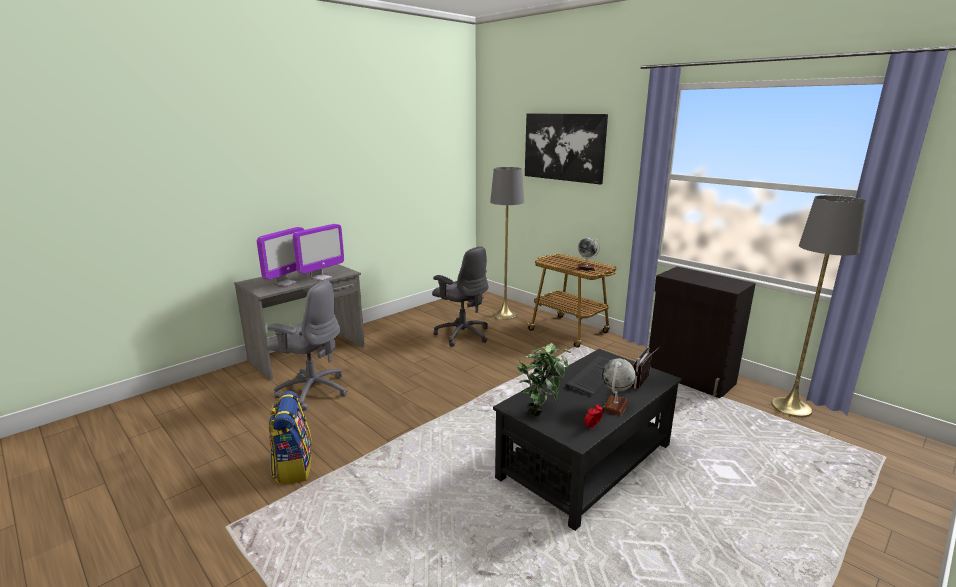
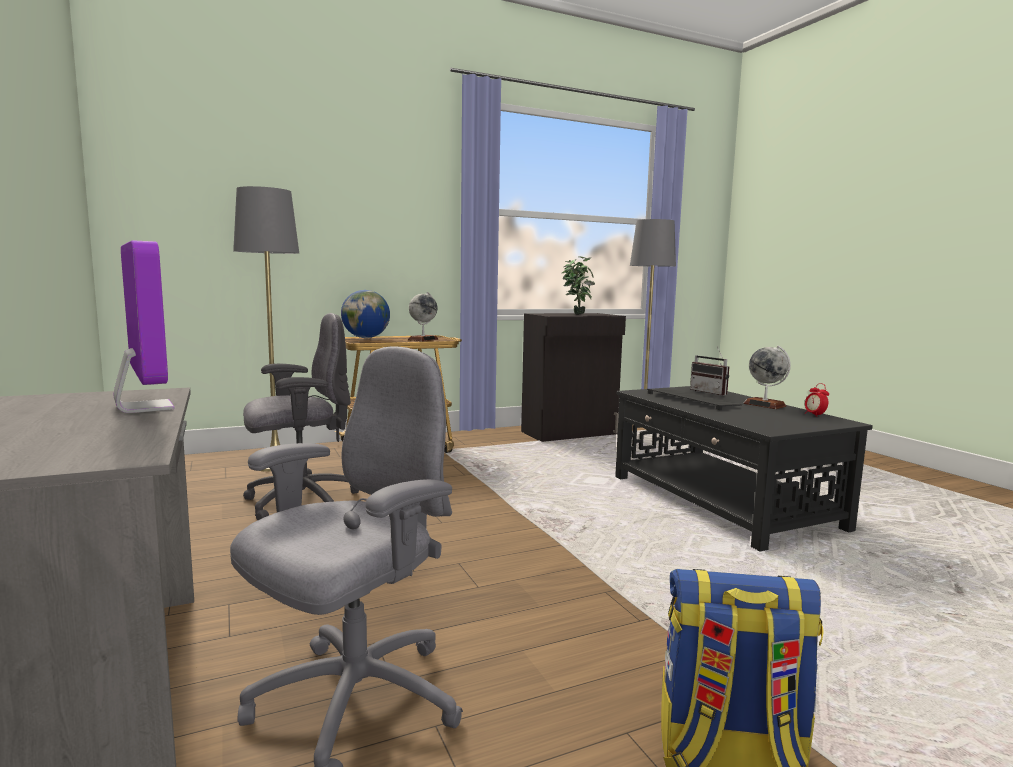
camera: 70 degrees left, 10 degrees down
(286, 283) = (94, 434): monitor -> none
(541, 411) = (781, 423): potted plant -> potted plant (576, 313)
(564, 147) = (321, 169): picture -> none
(564, 258) = (366, 338): none -> globe

